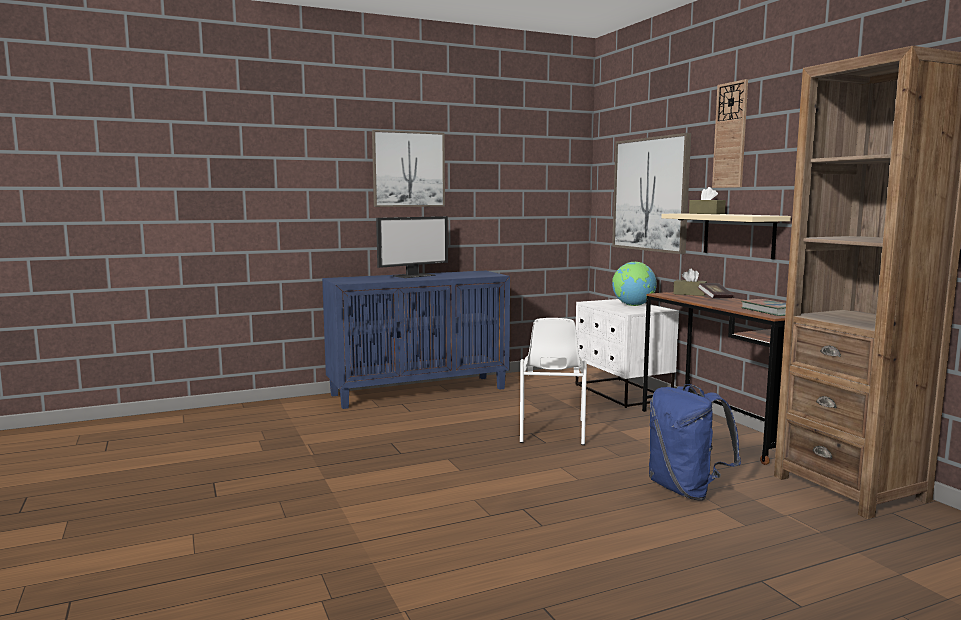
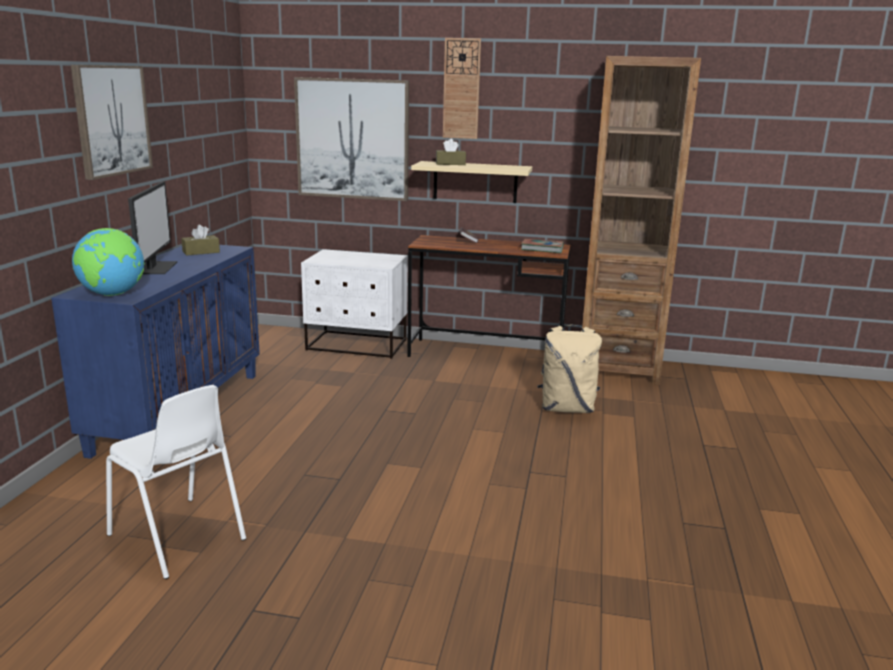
camera: 55 degrees left, 10 degrees up
(551, 432) = (396, 402): white chair -> white chair (178, 538)
(633, 305) = (361, 257): globe -> globe (112, 294)
(686, 490) = (567, 408): blue backpack -> beige backpack
(689, 294) = (436, 240): brown tissue box -> brown tissue box (201, 252)

